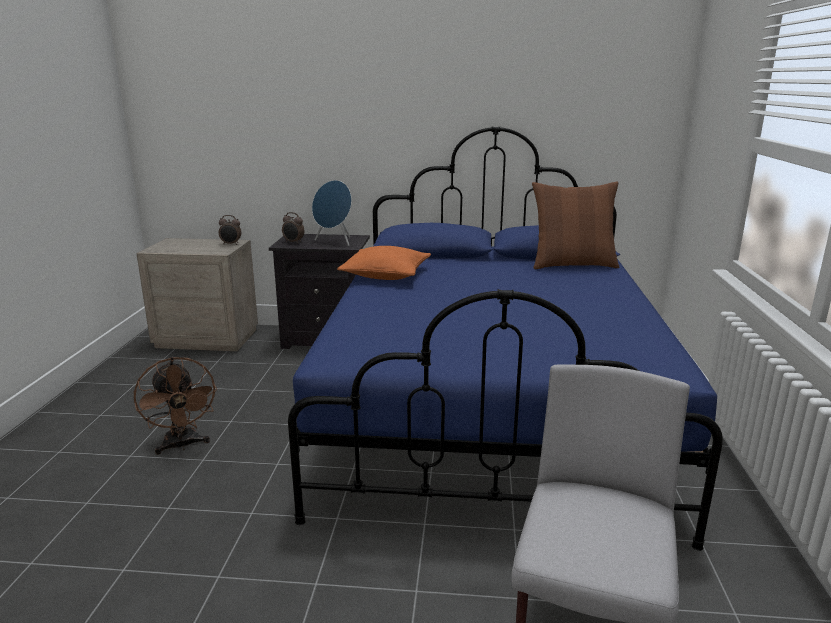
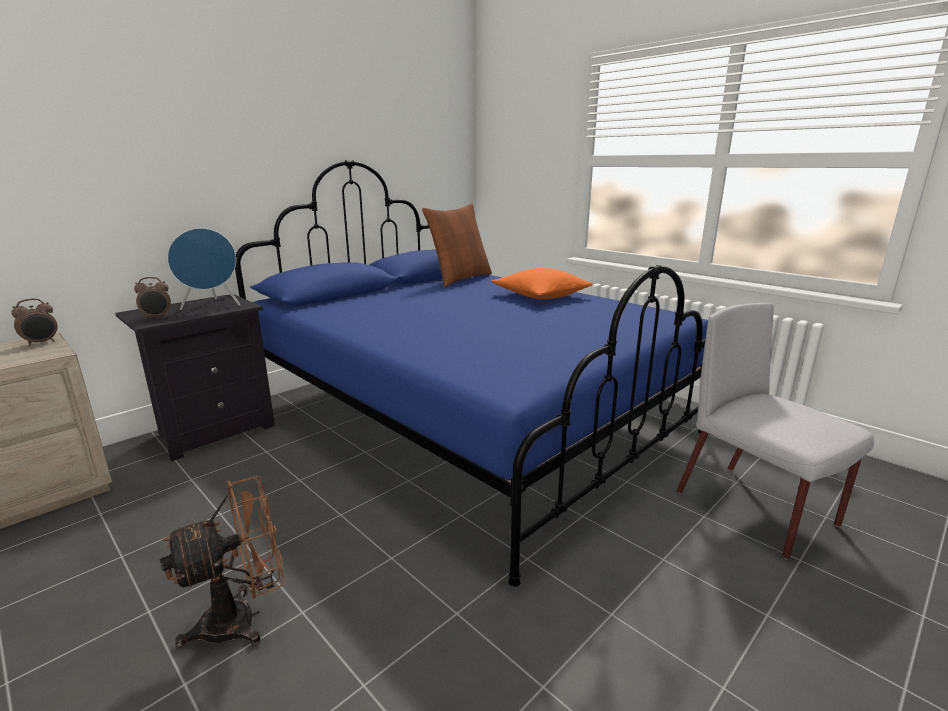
camera: 50 degrees left, 0 degrees up
(182, 445) = (243, 619): brown fan -> brown fan turned 45 degrees counterclockwise
(386, 275) = (345, 319): orange pillow -> orange pillow (541, 296)

